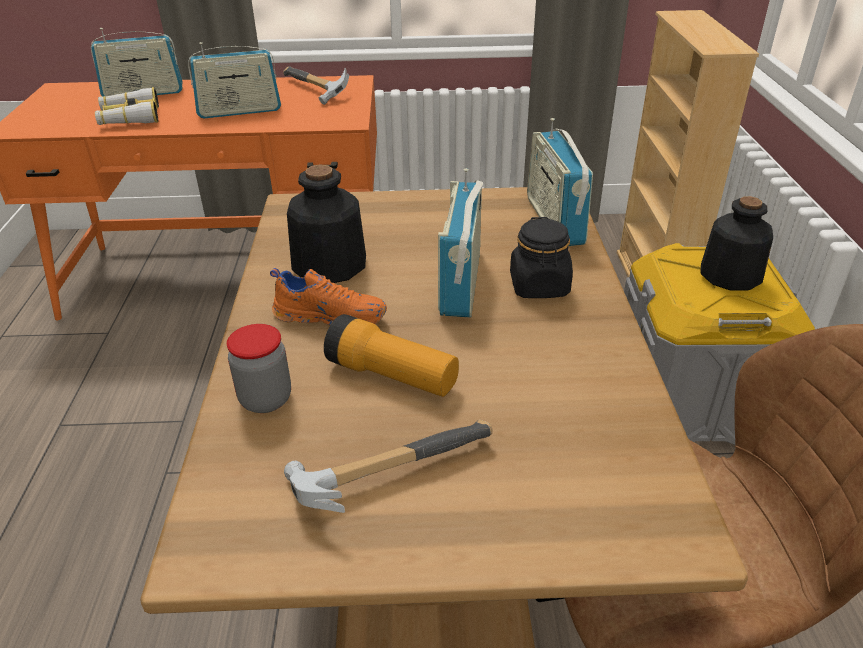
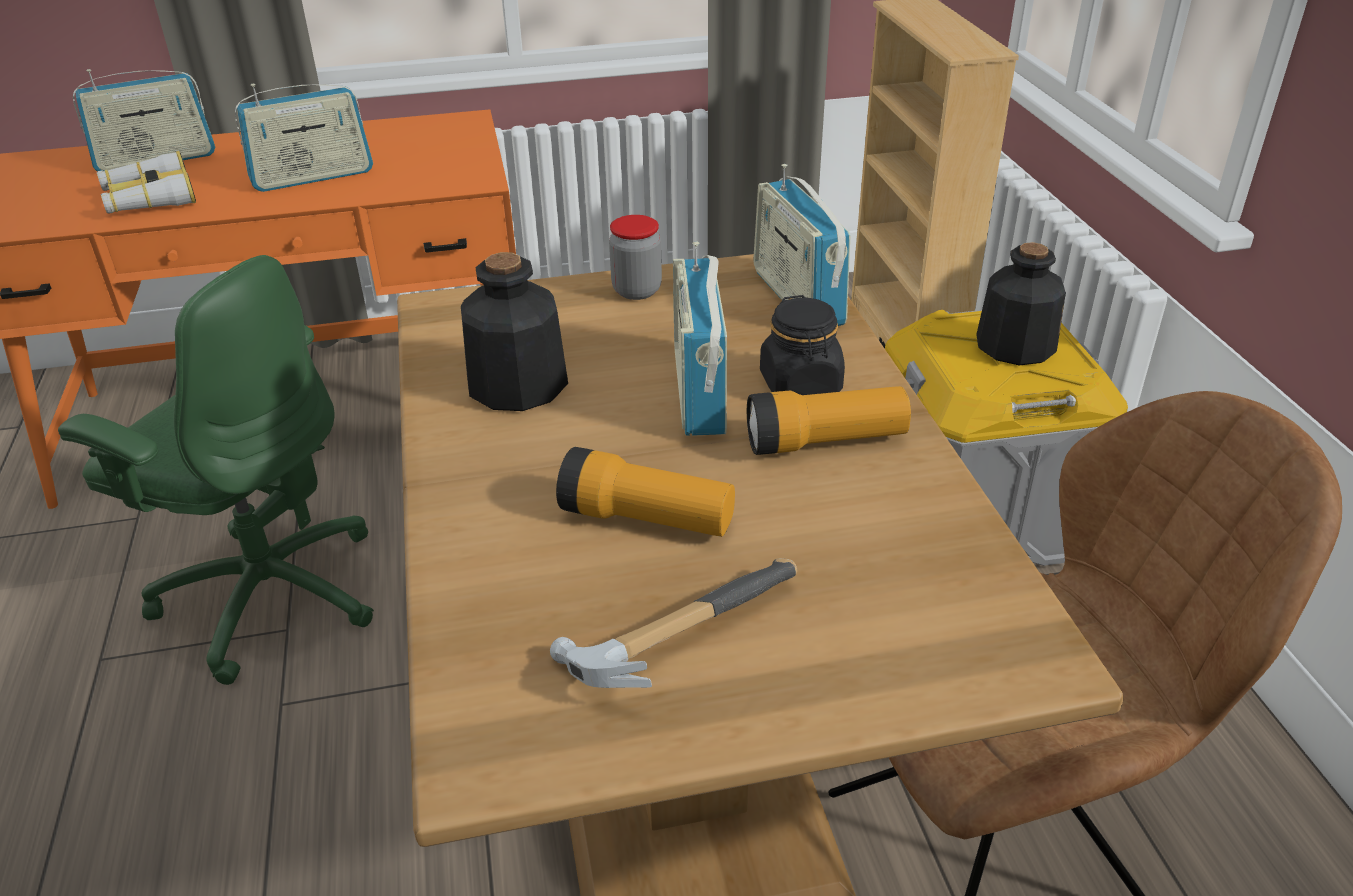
camera: 10 degrees left, 0 degrees up
(177, 394) = (269, 593): none -> green office chair
(266, 399) = (492, 568): jar -> jar (637, 290)
(313, 91) = (410, 140): hammer -> none
(331, 316) = (542, 452): orange shoe -> none
(547, 331) = (825, 441): none -> flashlight

